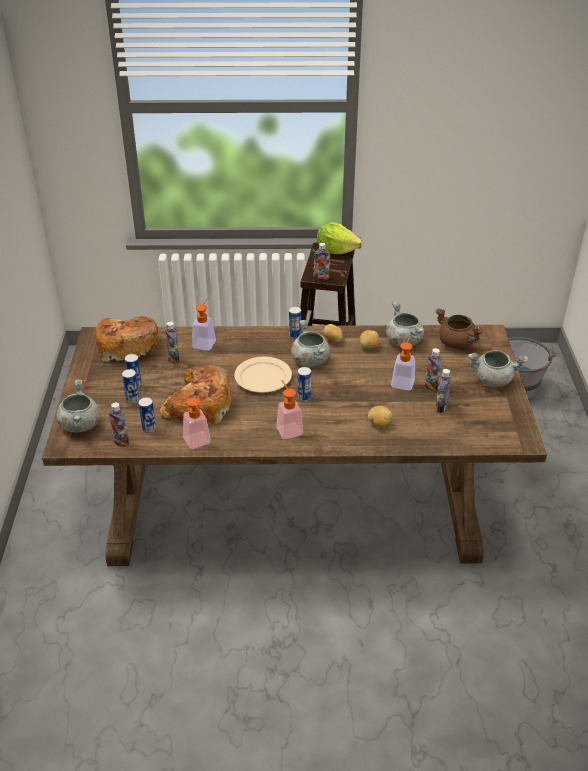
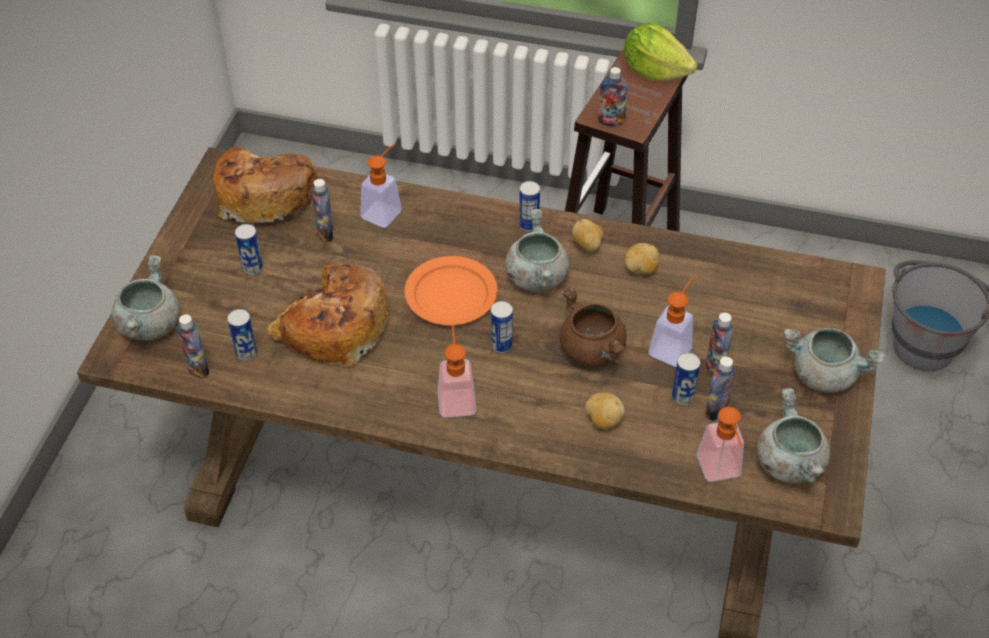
camera: 15 degrees right, 10 degrees up
(132, 400) = (239, 296): can -> can (682, 397)
(199, 443) = (311, 396): soap dispenser -> soap dispenser (721, 473)
(262, 377) = (450, 294): beige plate -> orange plate
(403, 341) = (702, 269): grey cooking pot -> grey cooking pot (789, 463)
(457, 343) = (790, 290): brown cooking pot -> brown cooking pot (592, 350)

